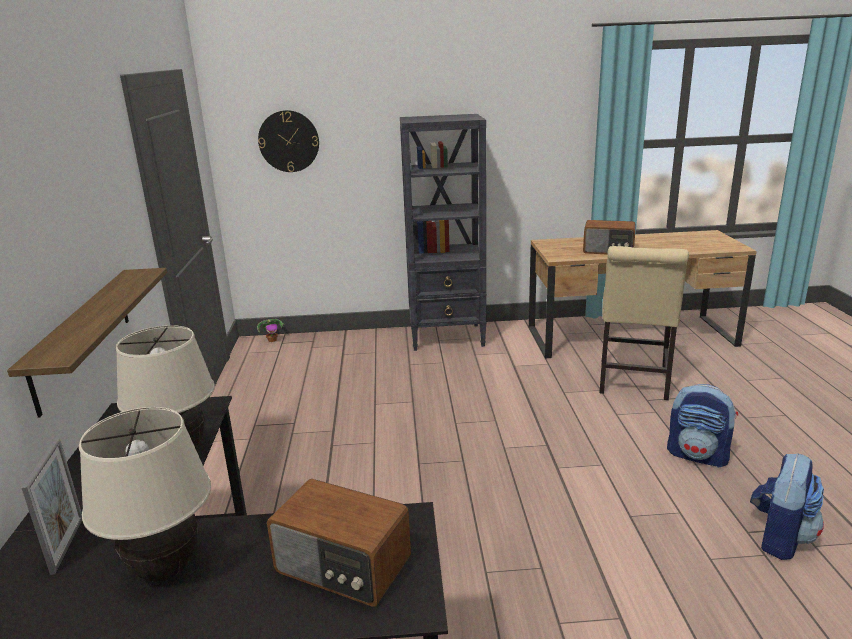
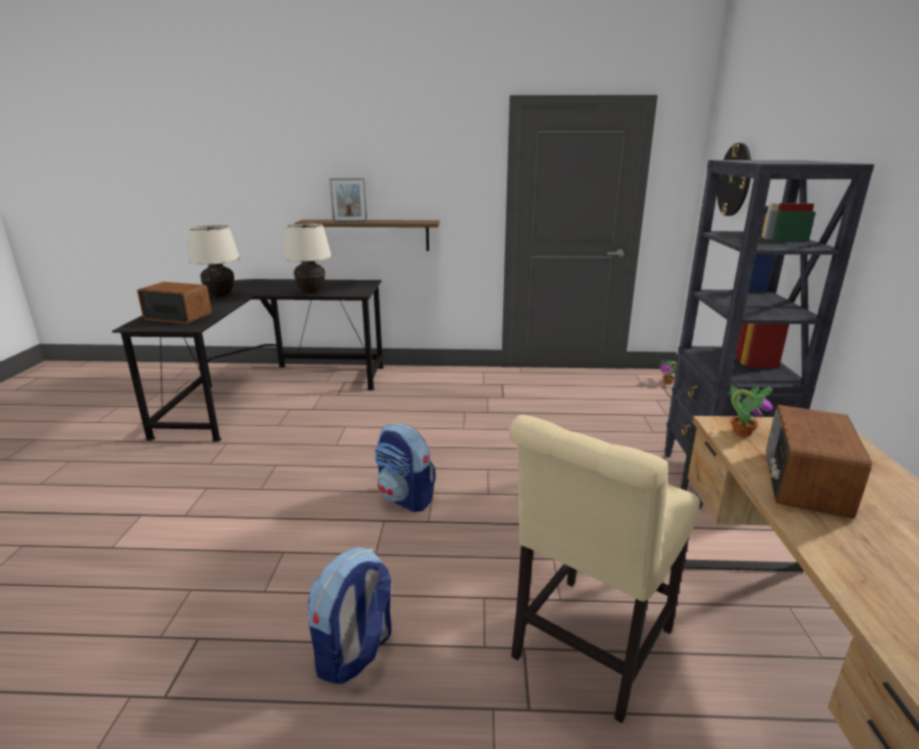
camera: 95 degrees right, 0 degrees up
(67, 544) = (258, 284): picture frame -> picture frame (350, 221)
(342, 567) = (178, 316): radio -> radio turned 75 degrees clockwise
(563, 255) = (741, 432): none -> potted plant
(633, 382) = (588, 649): beige chair -> beige chair turned 75 degrees counterclockwise
(779, 538) = (168, 665): backpack -> backpack (406, 498)

